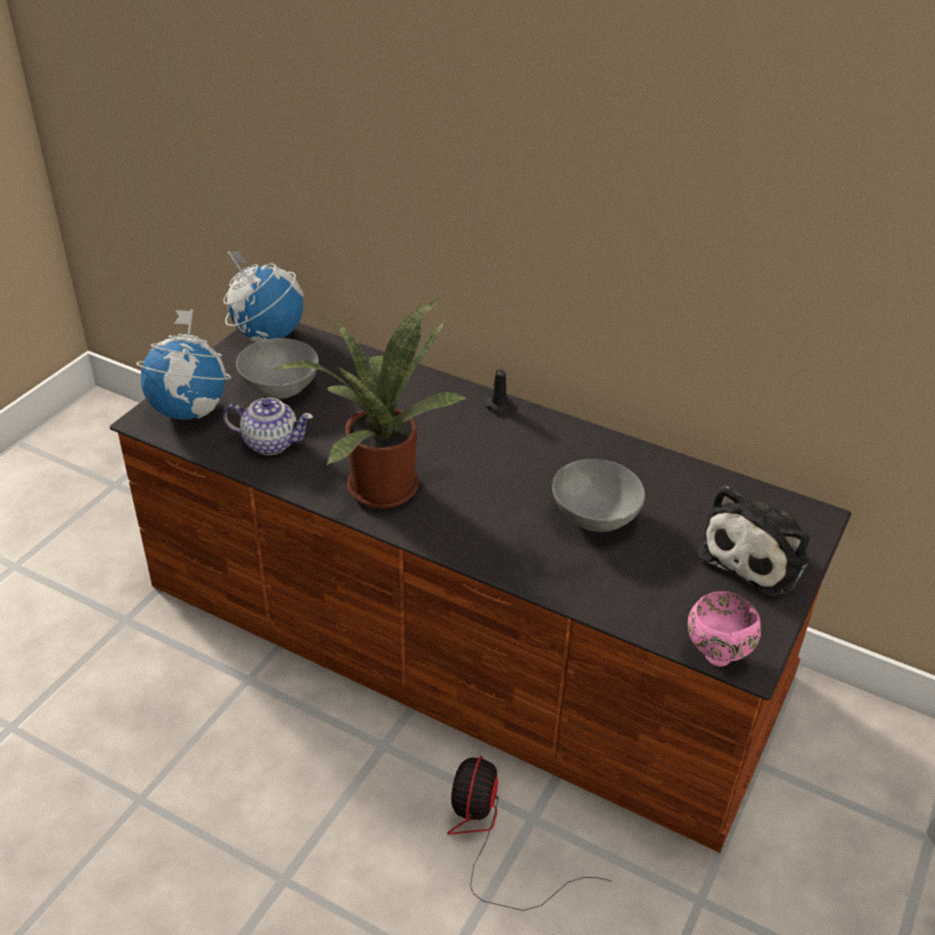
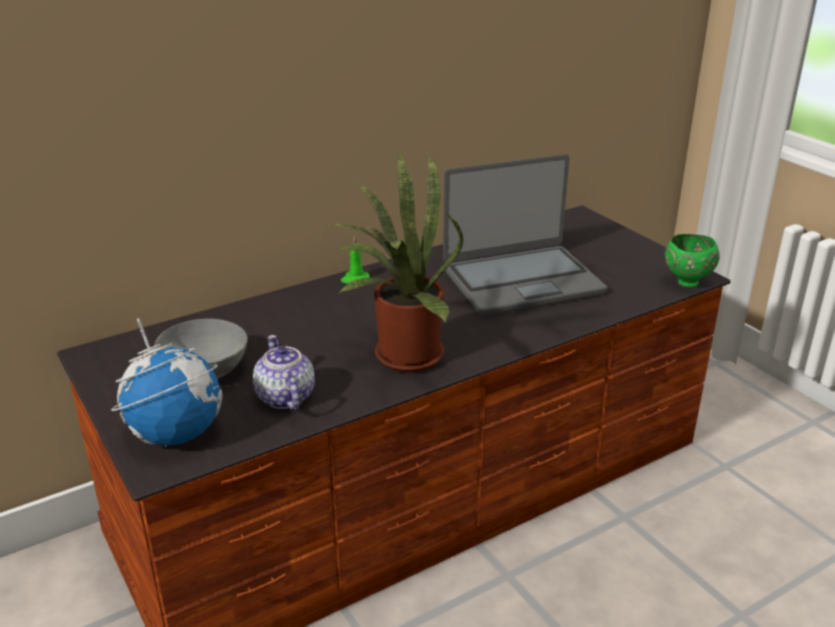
camera: 60 degrees left, 10 degrees down
(267, 335) = (108, 357): globe -> none
(270, 443) = (284, 397): teapot -> teapot turned 60 degrees counterclockwise
(492, 839) = (634, 545): fan -> none
(497, 405) = (354, 279): black candle -> green candle
(595, 516) = (521, 281): grey bowl -> laptop
(715, 655) = (686, 283): pink bowl -> green bowl
(757, 556) = (603, 242): plush toy -> none

